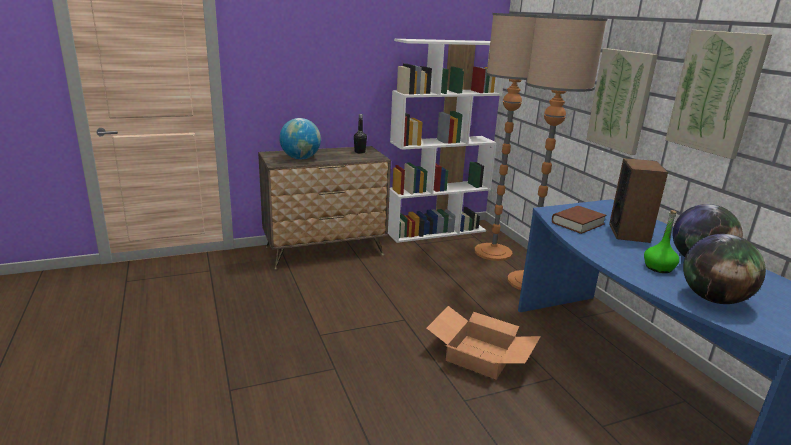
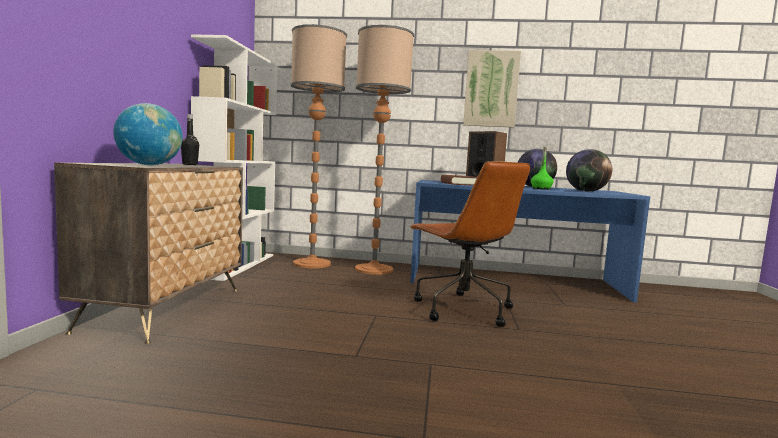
camera: 60 degrees left, 15 degrees down
(479, 356) = (462, 309): cardboard box -> brown office chair
(621, 100) = (413, 104): picture -> none

